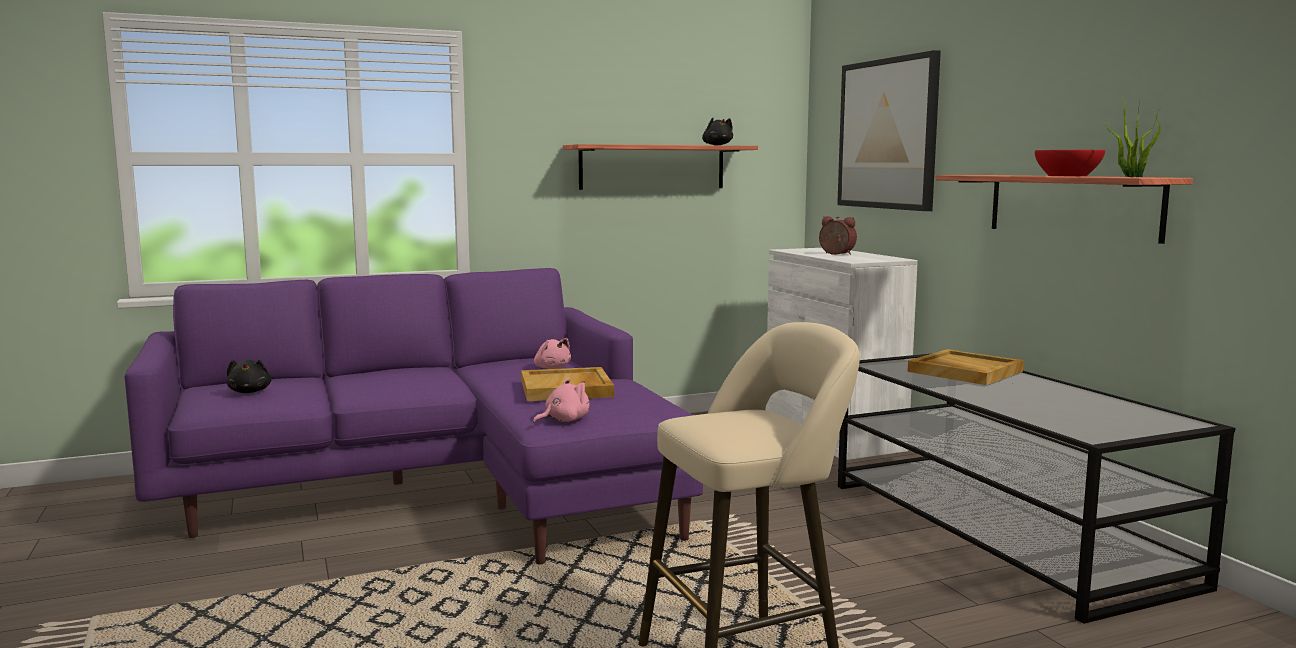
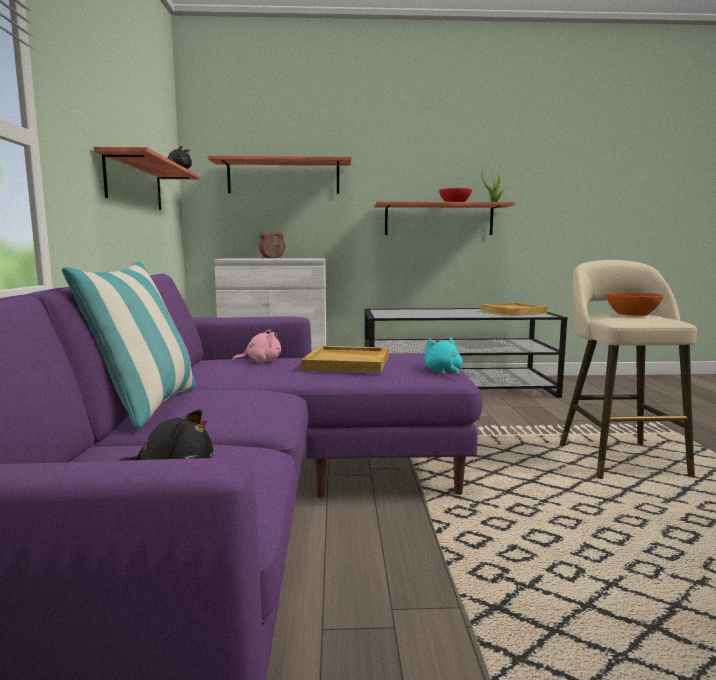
camera: 70 degrees left, 0 degrees up
(391, 370) = (147, 407): none -> pillow
(564, 420) = (443, 372): pink plush toy -> turquoise plush toy
(759, 422) = (632, 314): none -> orange bowl
(888, 134) = (283, 177): picture -> shelf
(964, 371) = (415, 311): beige tray -> beige tray (513, 311)

